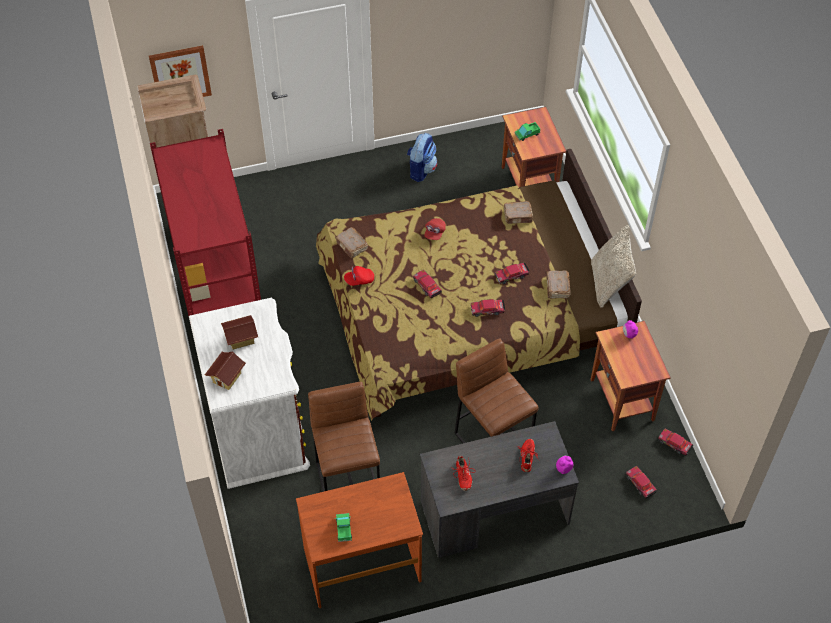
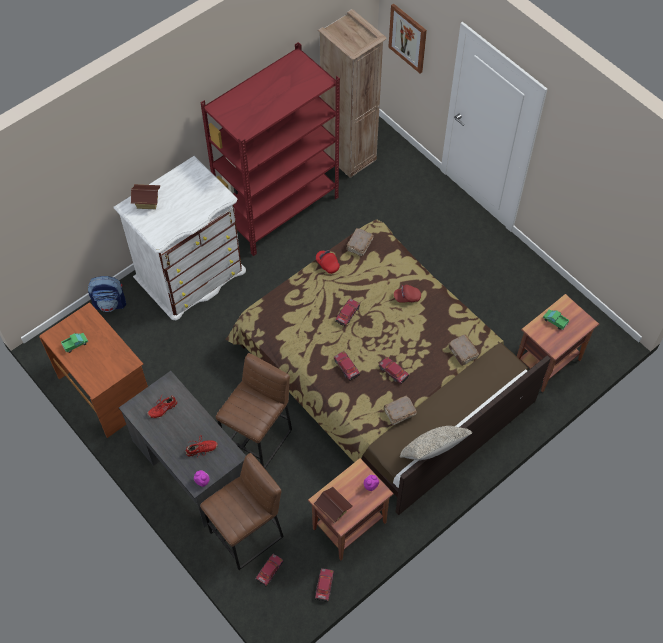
camera: 65 degrees right, 5 degrees up
(241, 339) = (186, 196): toy house -> toy house (332, 510)
(347, 480) = (174, 351): brown stool -> brown stool (247, 534)
(421, 169) = (510, 275): backpack -> backpack (110, 303)

